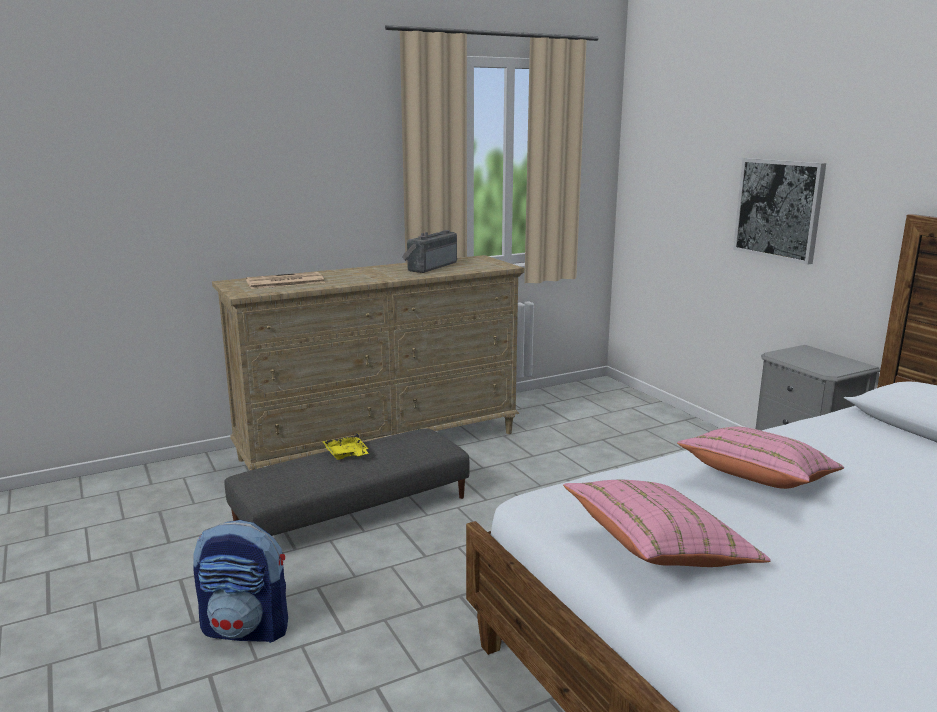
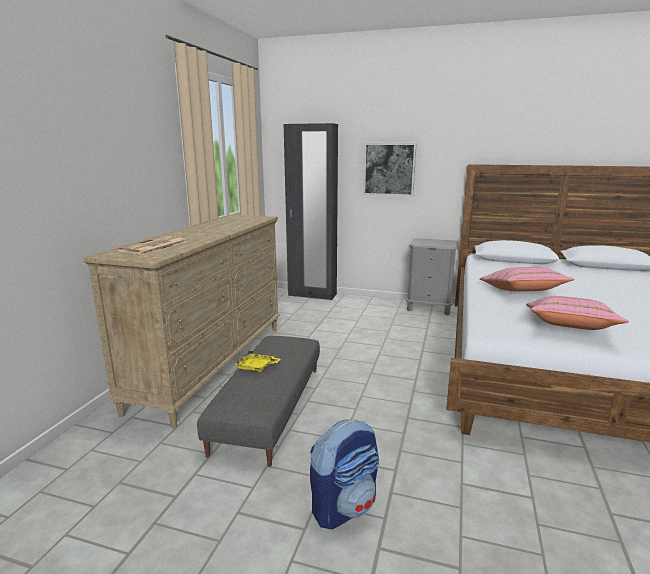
camera: 45 degrees left, 0 degrees up
(430, 266) = (222, 223): radio -> none
(643, 404) = (312, 295): none -> black wardrobe

